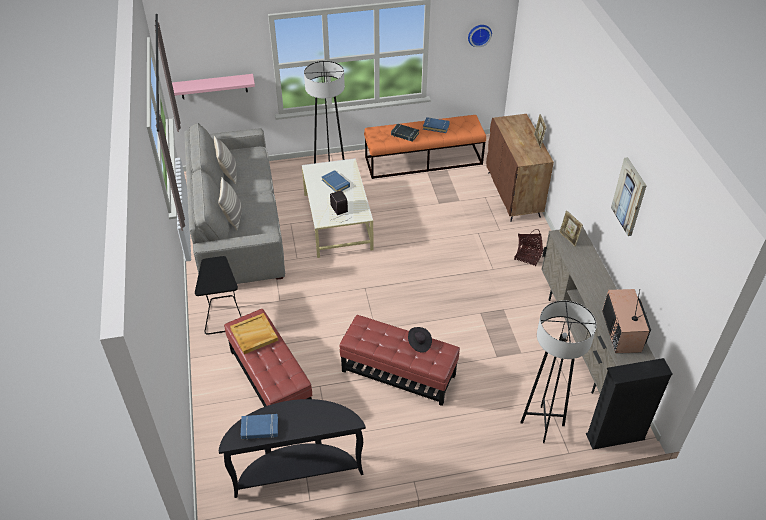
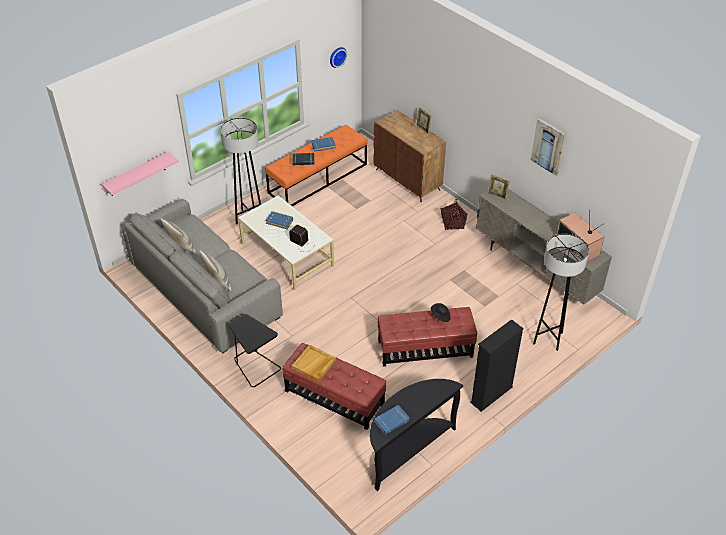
camera: 30 degrees left, 0 degrees up
(615, 437) = (598, 325): black bookcase -> black bookcase (491, 395)

